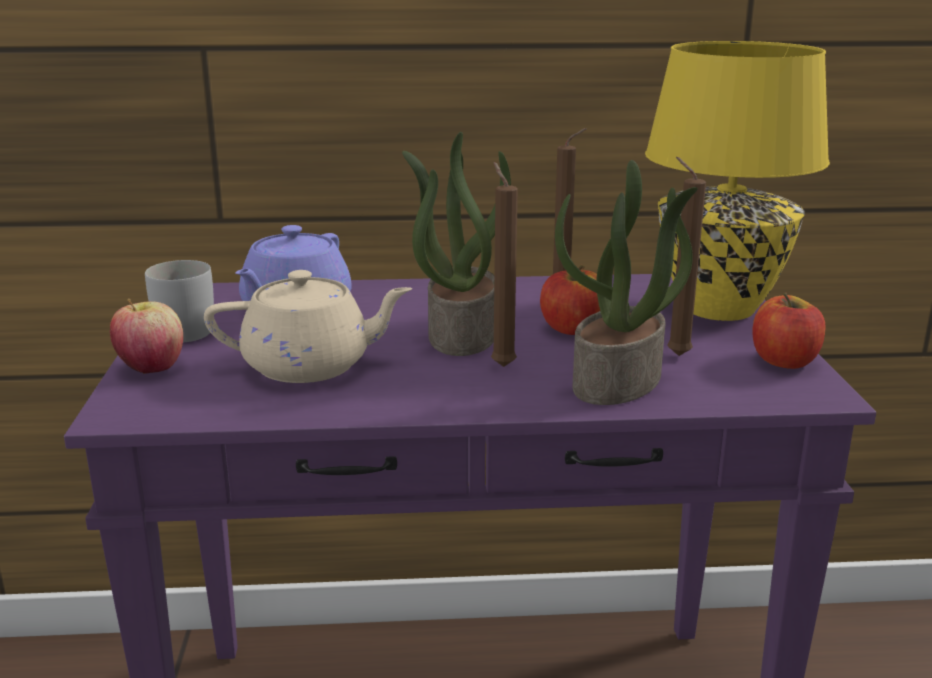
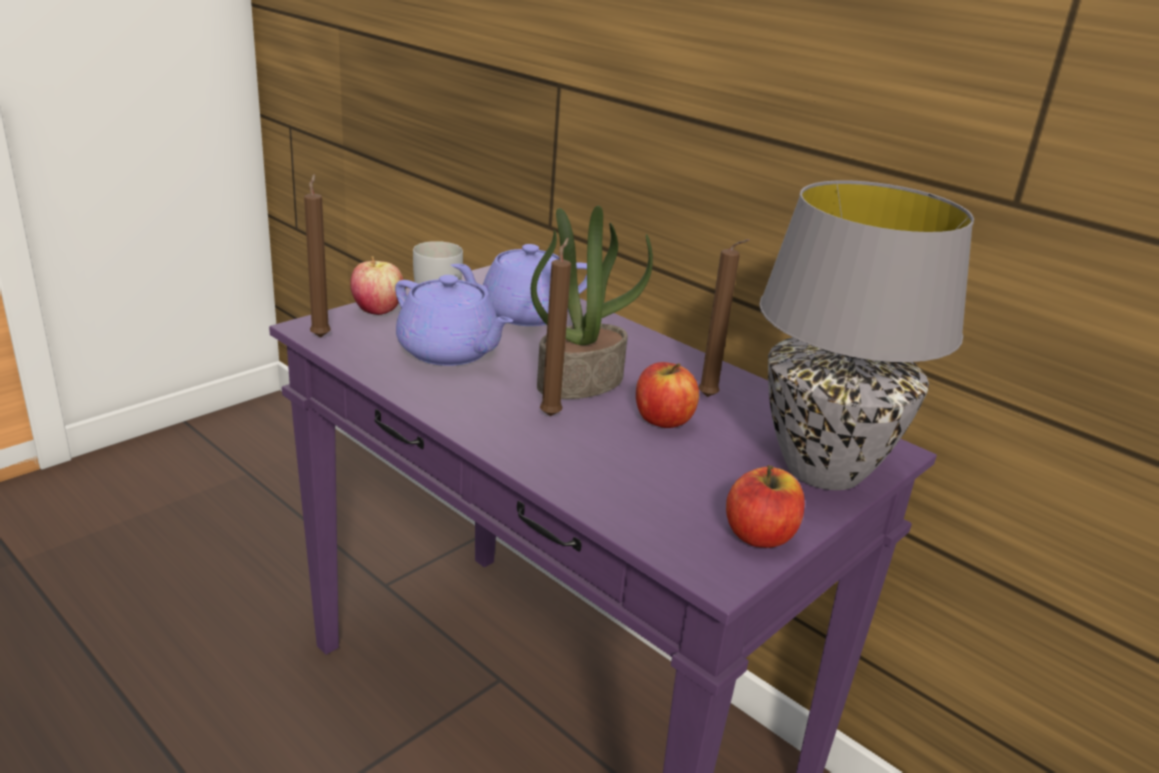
camera: 45 degrees right, 5 degrees up
(310, 365) = (450, 352): beige teapot -> purple teapot
(618, 382) = (593, 470): potted plant -> none
(675, 354) = (686, 478): brown candle -> brown candle (321, 336)
(721, 309) = (825, 471): yellow table lamp -> grey table lamp

